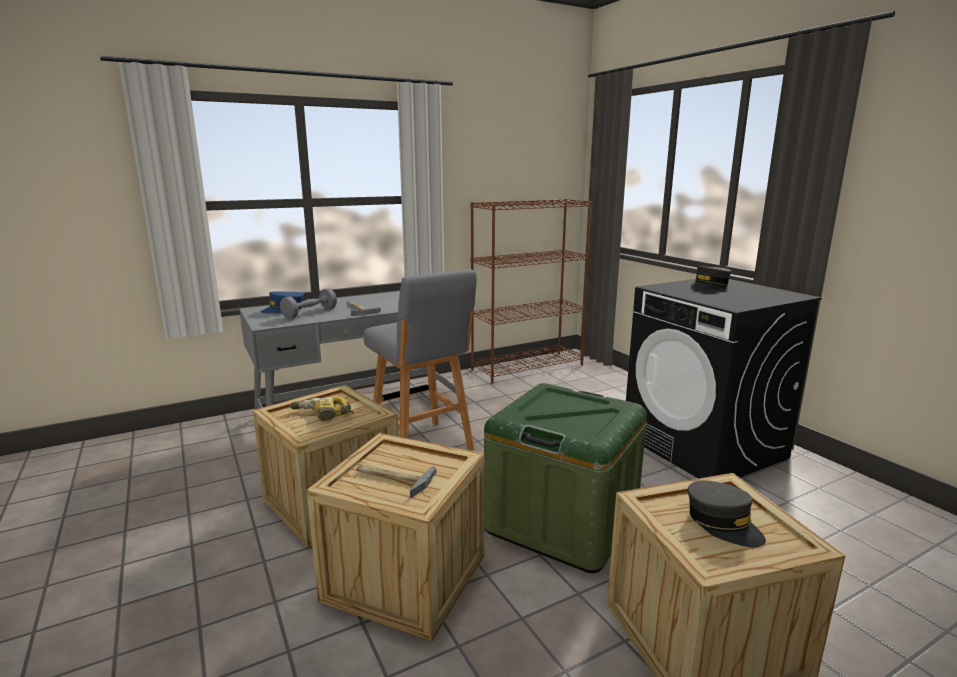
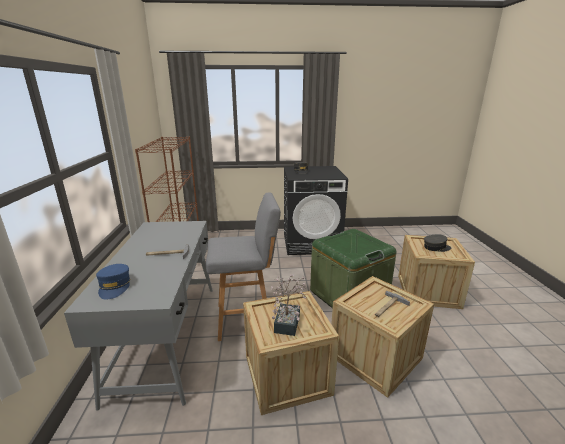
camera: 65 degrees left, 5 degrees up
(310, 313) = (149, 275): grey dumbbell -> none
(321, 415) = (288, 320): power drill -> potted plant

